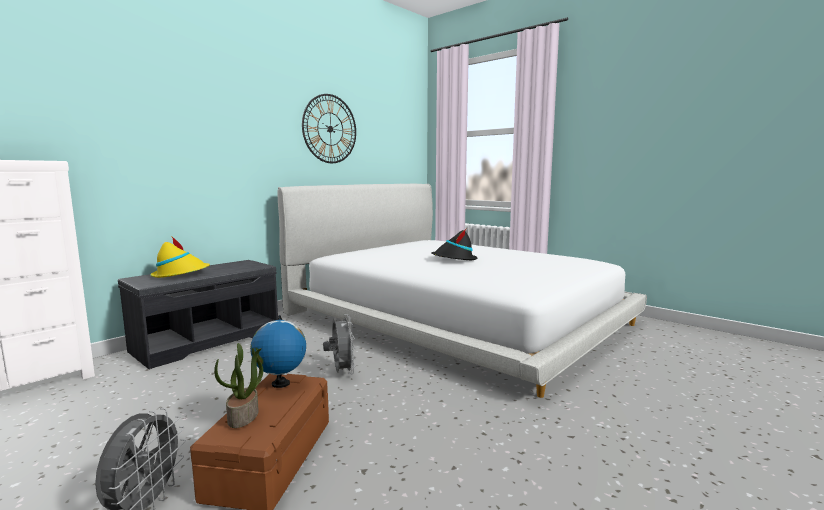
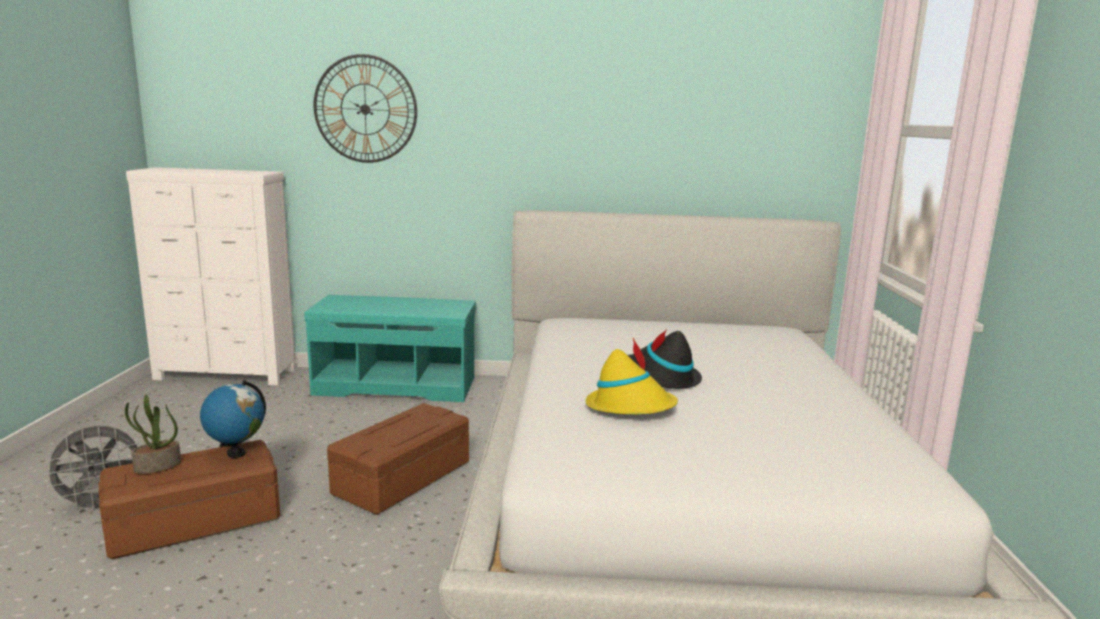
camera: 50 degrees right, 5 degrees up
(180, 274) = (370, 303): yellow hat -> yellow hat (630, 407)
(208, 340) = (397, 385): grey bench -> turquoise bench
(330, 129) = (630, 124): wall clock -> wall clock (365, 109)
(341, 372) = (402, 477): grey fan -> brown storage box

